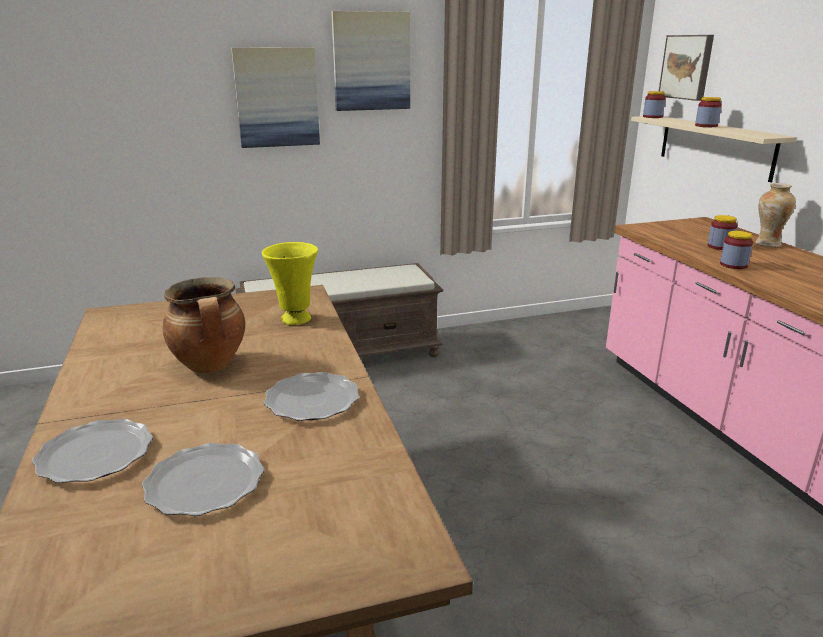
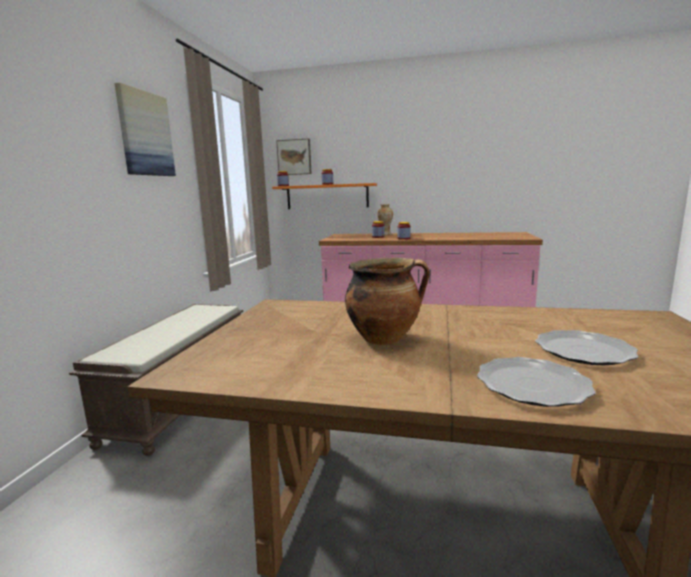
camera: 60 degrees left, 10 degrees down
(277, 97) = (82, 157): picture -> none
(295, 320) = (326, 310): yellow vase -> none
(312, 400) = (472, 318): plate -> none
(715, 146) = (327, 196): beige shelf -> orange shelf

